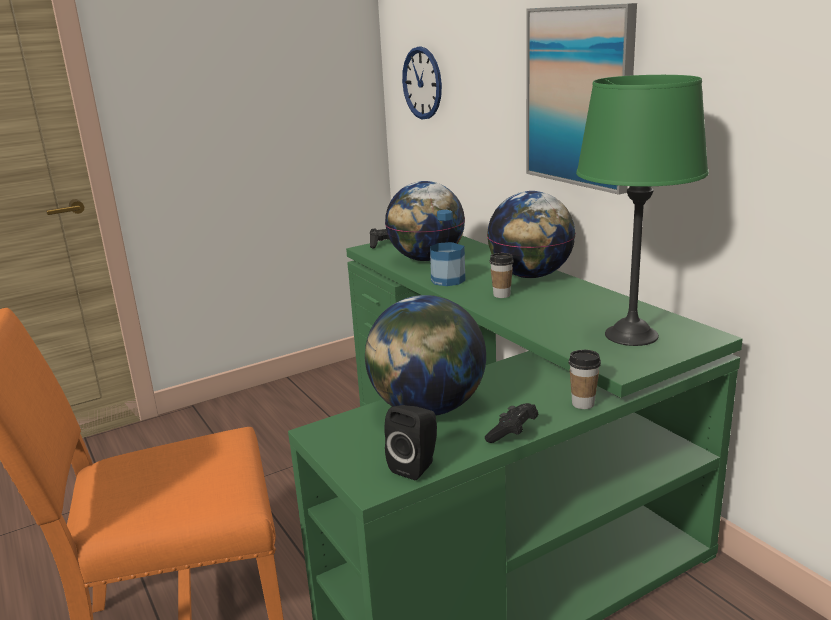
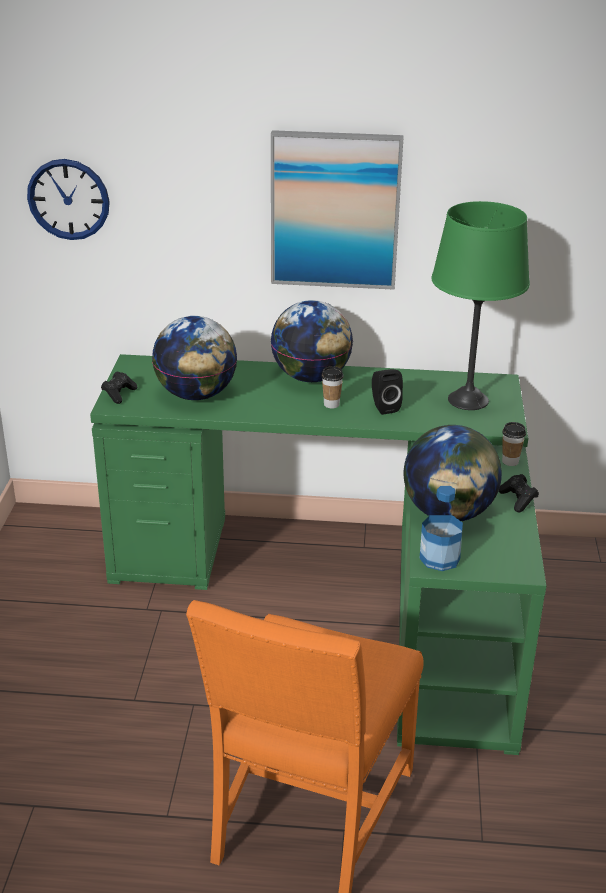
camera: 55 degrees left, 10 degrees up
(416, 466) = (518, 547): black speaker -> black speaker (383, 407)
(448, 280) = (263, 408): bottle -> bottle (439, 558)

